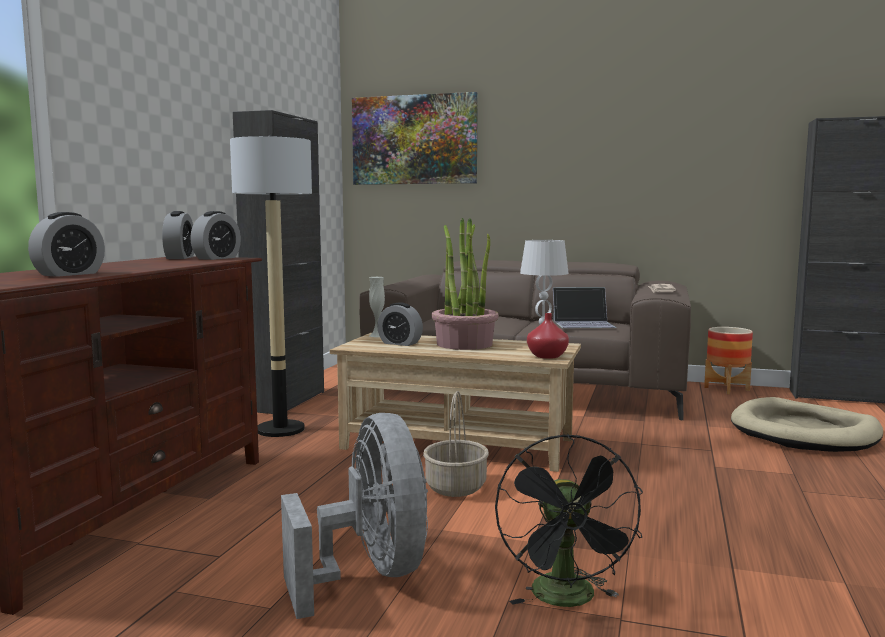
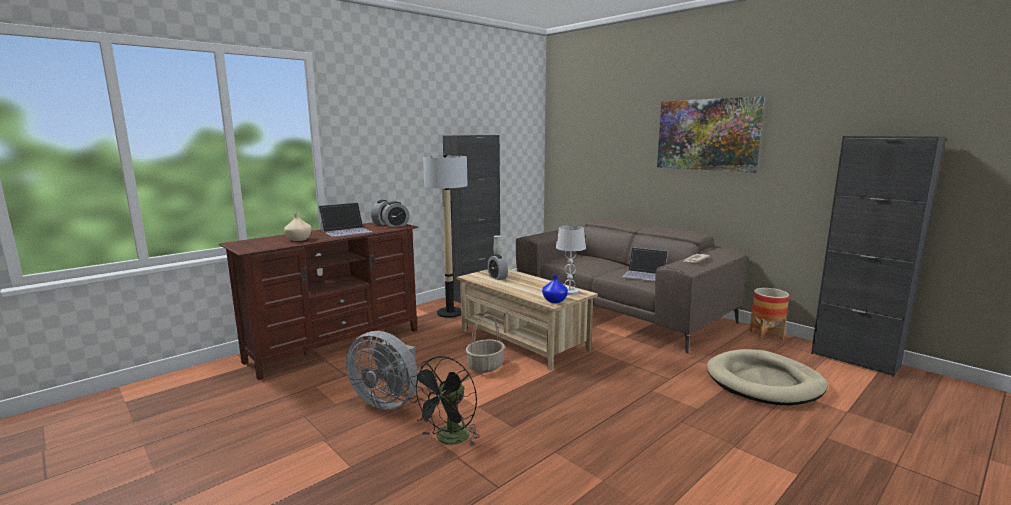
camera: 30 degrees right, 5 degrees up
(69, 274) = (299, 239): alarm clock -> beige vase
(140, 265) = (346, 231): none -> laptop
(369, 574) = (388, 401): grey fan -> grey fan turned 105 degrees clockwise
(414, 140) = (582, 137): picture -> picture (707, 134)
(464, 344) = (529, 283): potted plant -> none
(547, 356) = (554, 301): red vase -> blue vase

